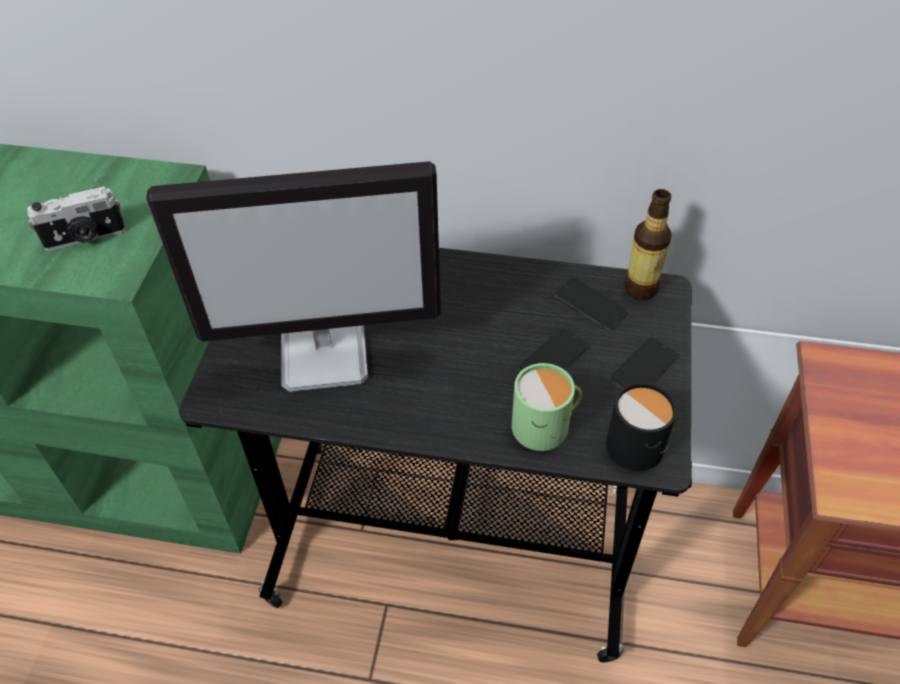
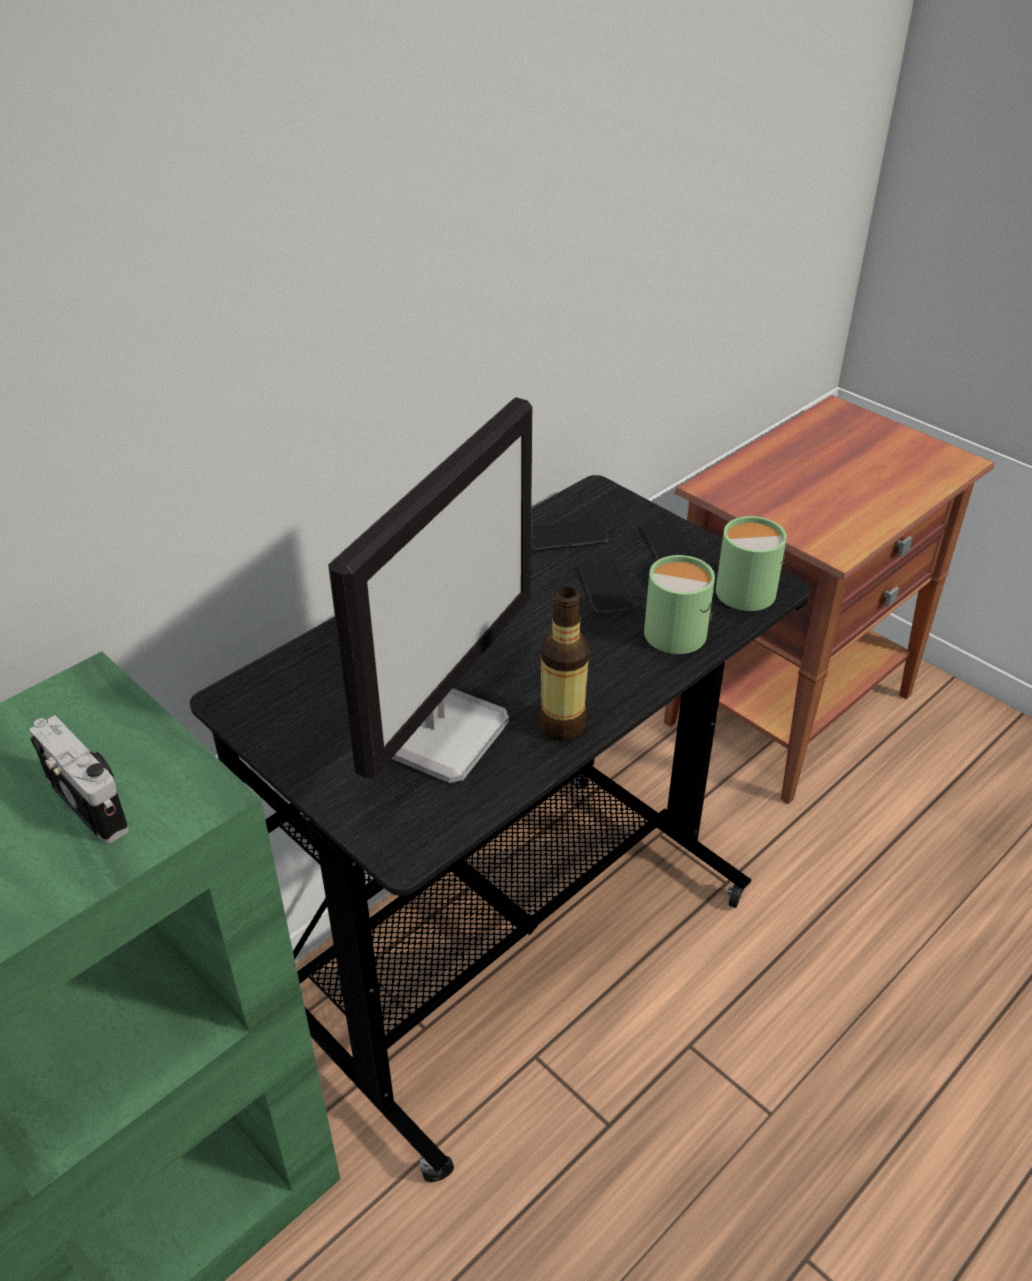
camera: 55 degrees left, 10 degrees down
(85, 238) = (91, 801): camera -> camera turned 60 degrees counterclockwise
(640, 288) = (579, 502): bottle -> bottle (562, 725)
(640, 442) = (744, 587): black mug -> green mug

